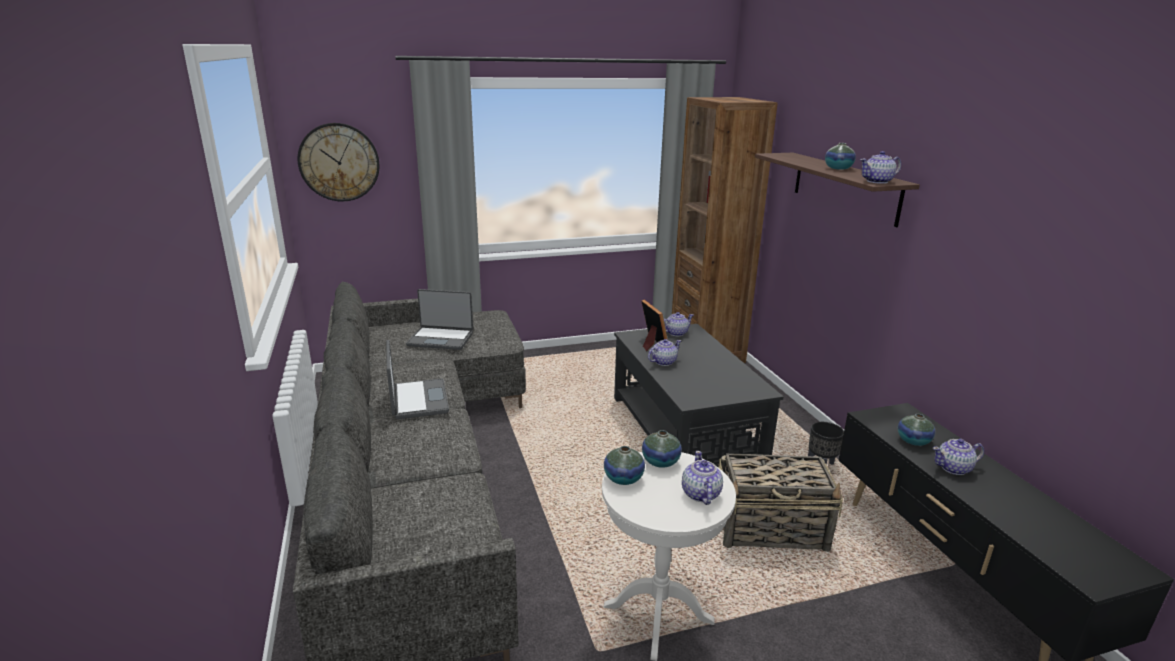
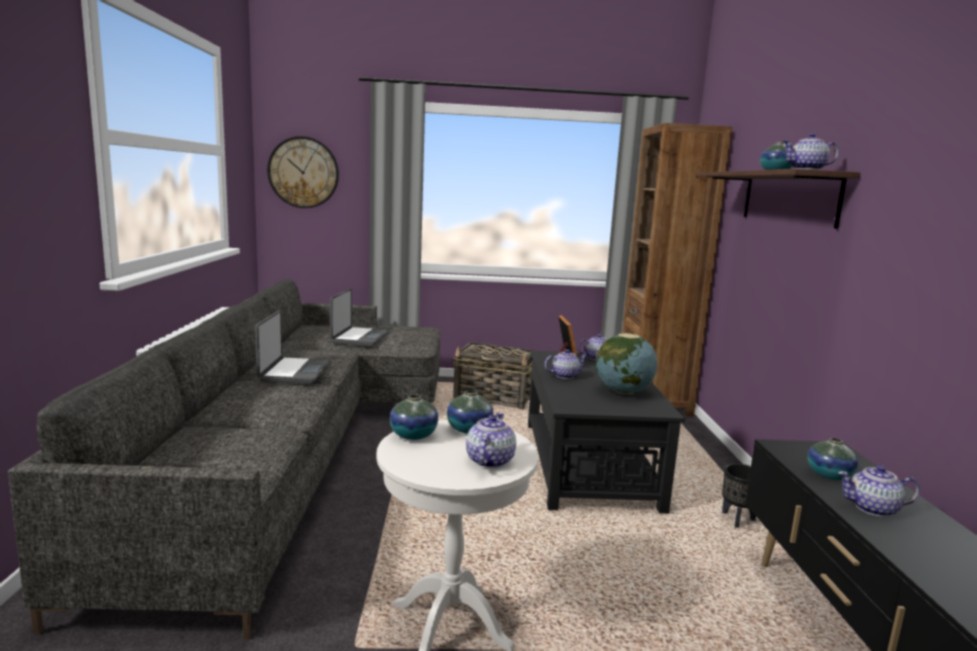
camera: 15 degrees right, 10 degrees down
(441, 339) = (359, 338): laptop -> laptop turned 105 degrees counterclockwise
(721, 374) = (623, 392): none -> globe
(771, 529) = (641, 570): basket -> basket (494, 398)

